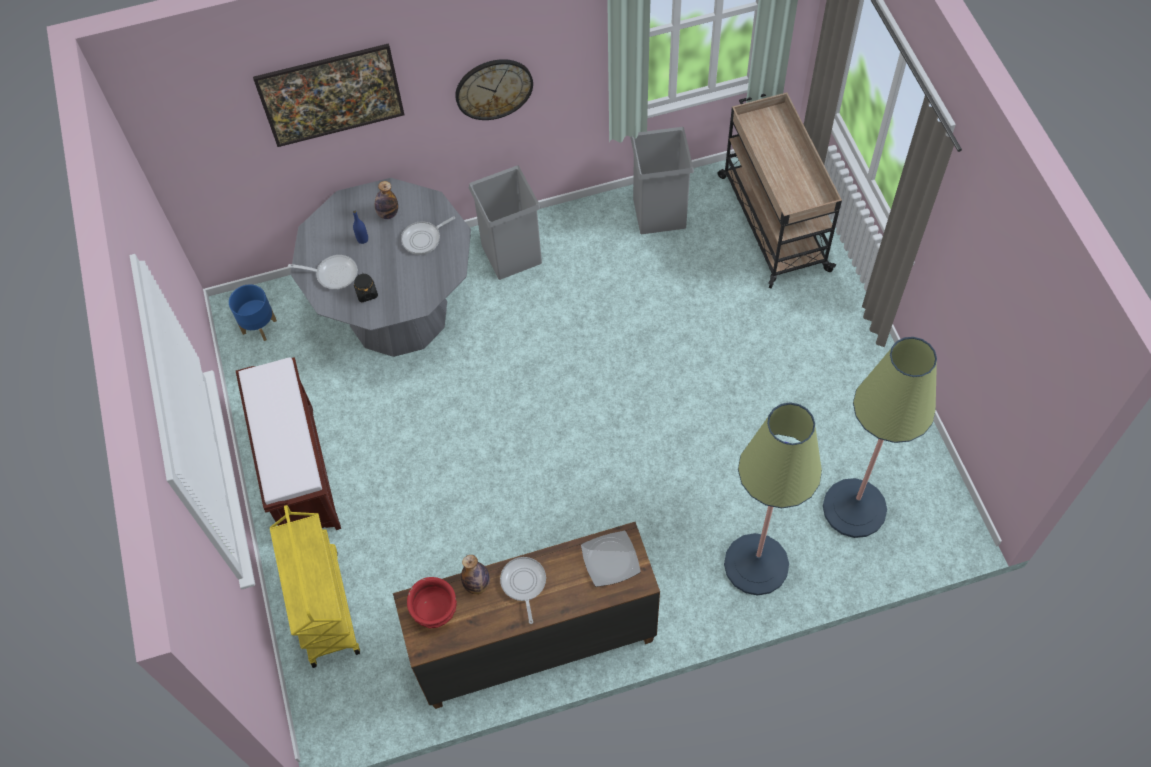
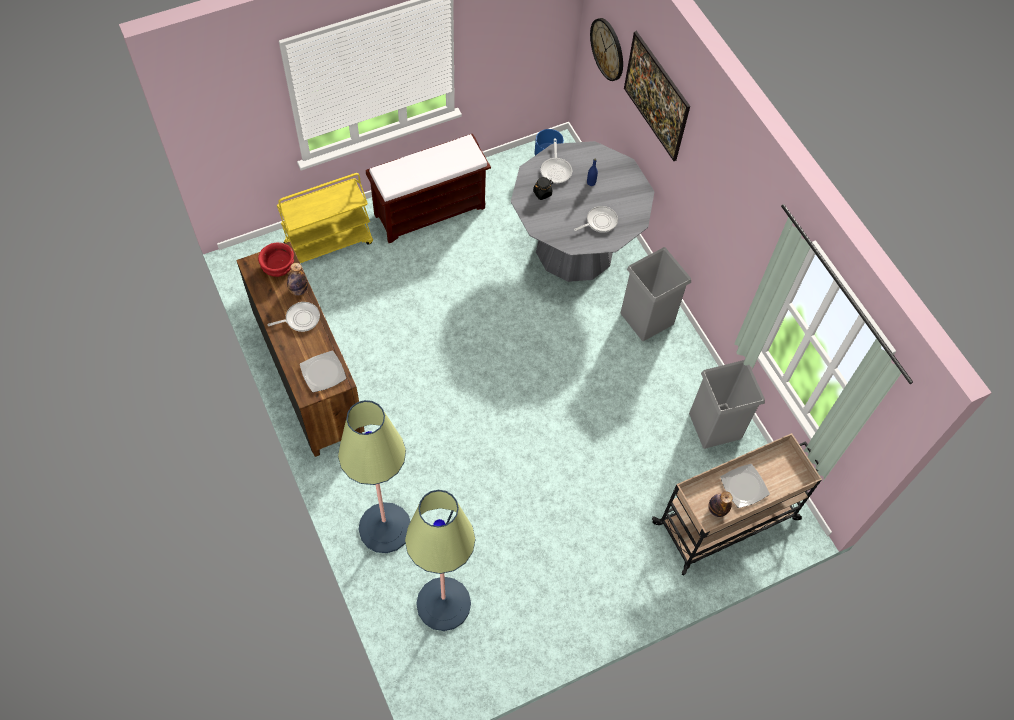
camera: 75 degrees right, 0 degrees up
(388, 213) = (618, 195): bottle -> bottle (717, 509)
(424, 239) = (599, 222): frying pan -> frying pan turned 105 degrees clockwise
(493, 88) = (715, 216): wall clock -> wall clock (607, 49)
(784, 163) = (744, 487): none -> plate

